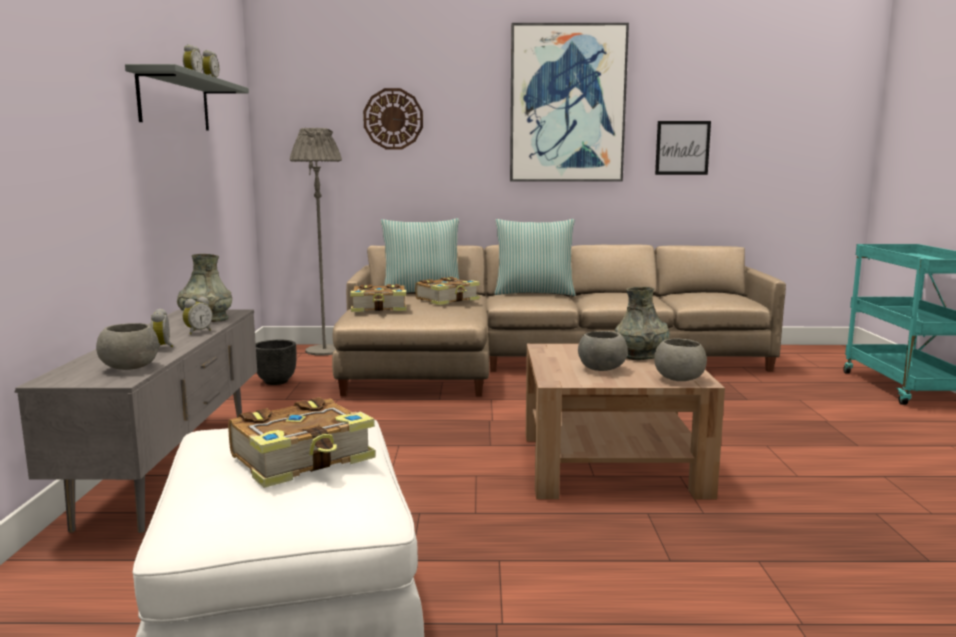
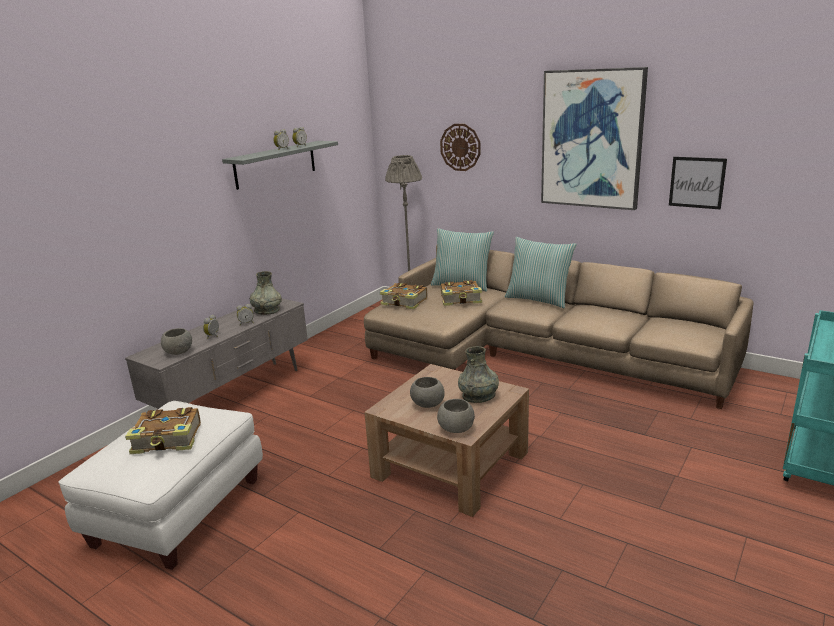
camera: 35 degrees right, 10 degrees up
(276, 381) = (352, 336): black planter -> none

